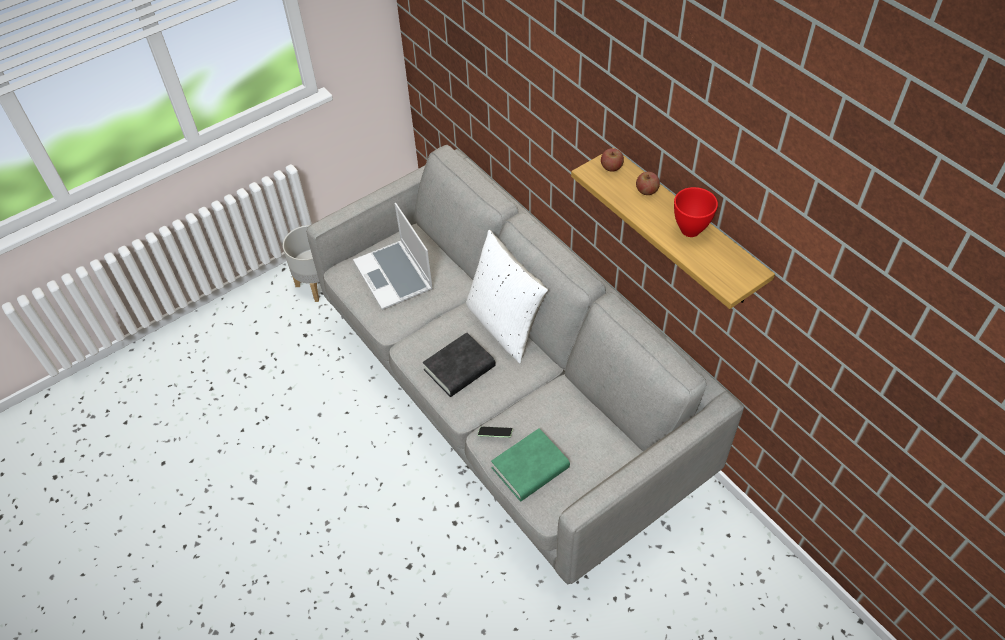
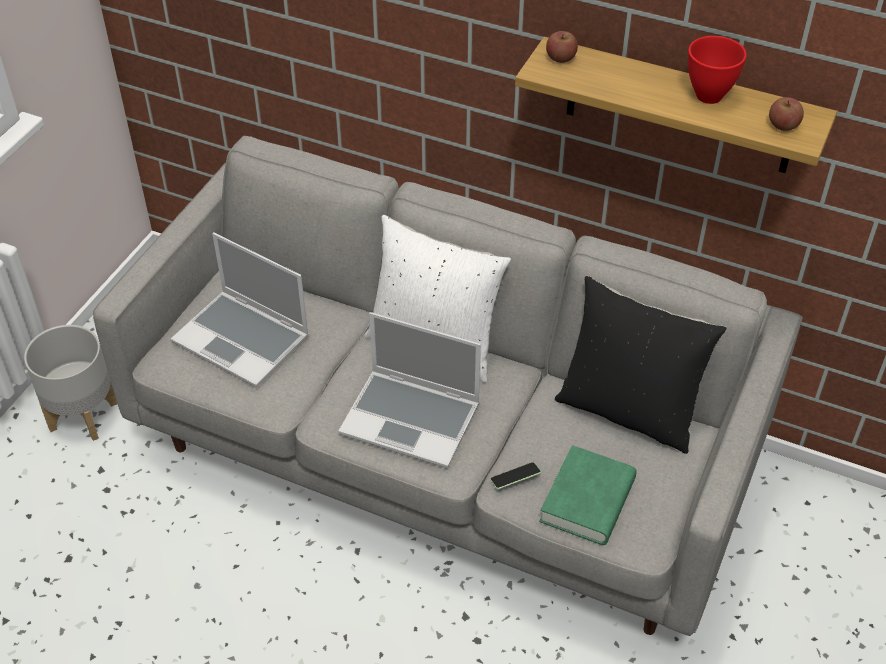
camera: 30 degrees left, 5 degrees down
(459, 368) = (412, 419): black book -> laptop
(598, 420) = (629, 410): none -> black pillow
(646, 190) = (623, 70): apple -> apple (783, 125)

